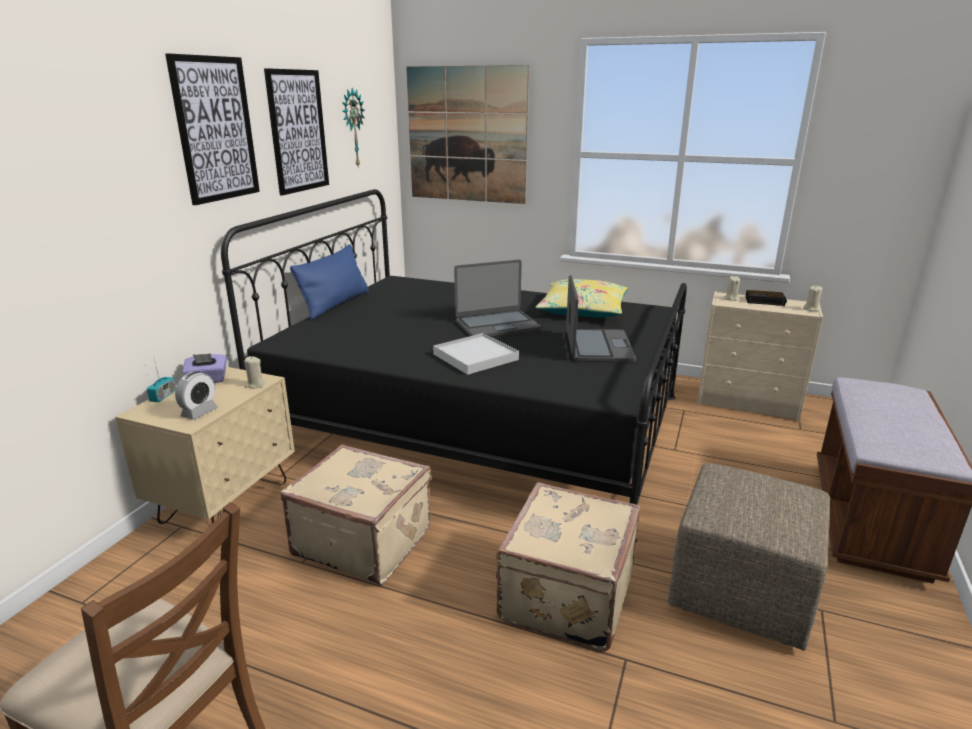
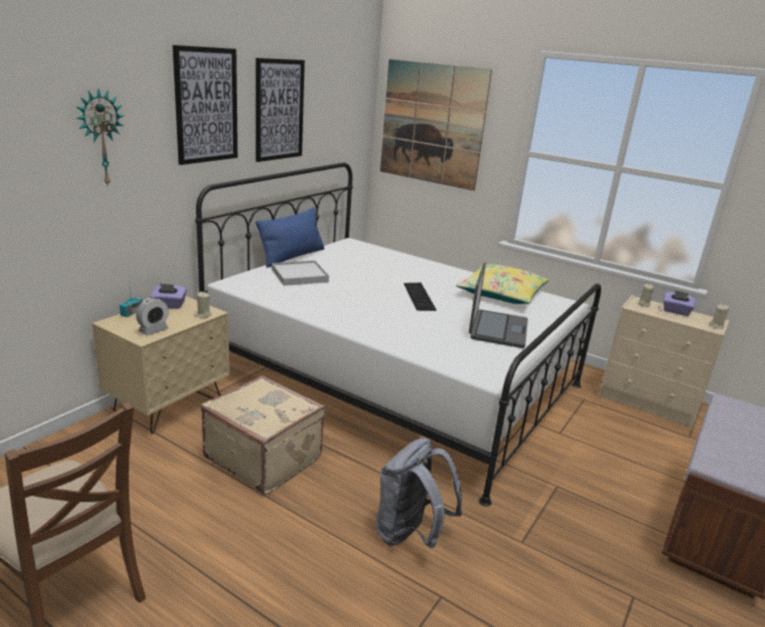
camera: 10 degrees right, 0 degrees up
(352, 128) = (330, 109): wall clock -> wall clock (100, 138)
(475, 357) = (387, 321): white tray -> white tray (299, 275)
(480, 422) = (395, 378): black bed -> white bed
(497, 325) = (419, 296): laptop -> keyboard
(564, 595) = (410, 535): beige suitcase -> grey backpack
(740, 590) = (565, 564): beige ottoman -> none
(765, 301) = (676, 311): alarm clock -> purple tissue box

